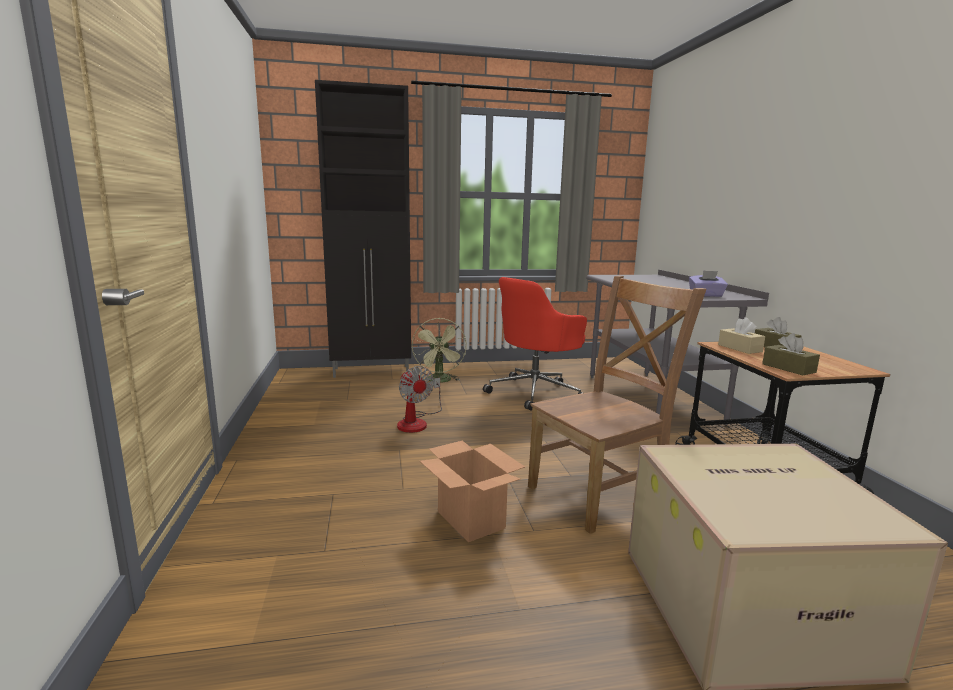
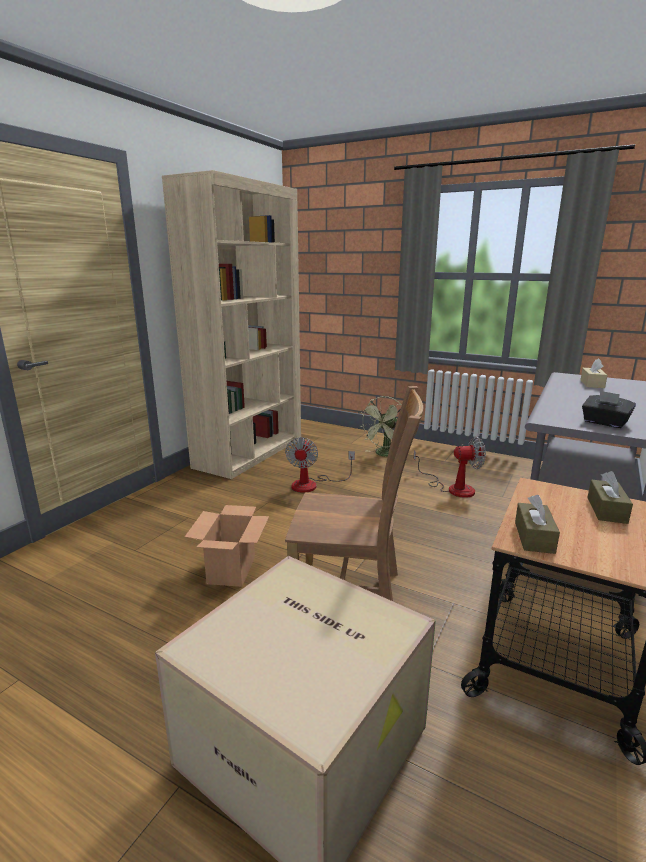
camera: 40 degrees right, 5 degrees up
(295, 412) = (250, 453): none -> beige bookcase
(372, 371) = (345, 433): black cabinet -> none
(535, 392) = (453, 488): red office chair -> fan
(706, 295) = (604, 423): purple tissue box -> black tissue box
(739, 348) = (549, 498): beige tissue box -> beige tissue box (592, 384)

